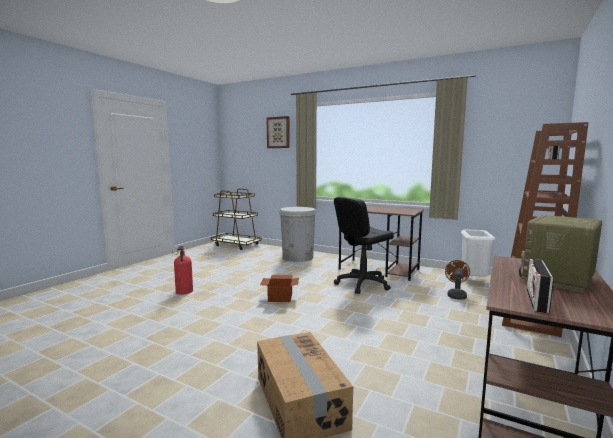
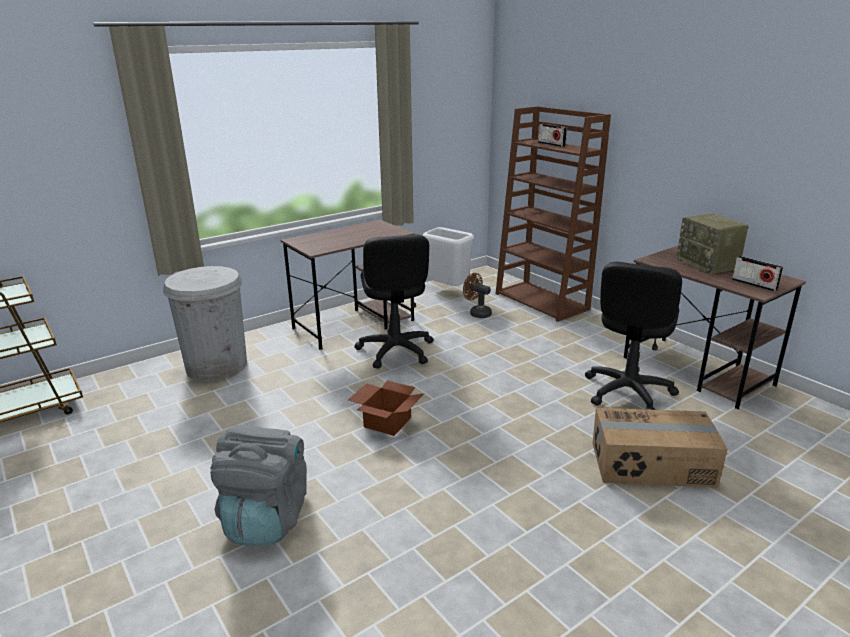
camera: 65 degrees left, 15 degrees up
(184, 292) = (266, 519): fire extinguisher -> grey backpack
(278, 132) = (58, 116): picture -> none
(416, 376) = (627, 392): none -> black office chair

